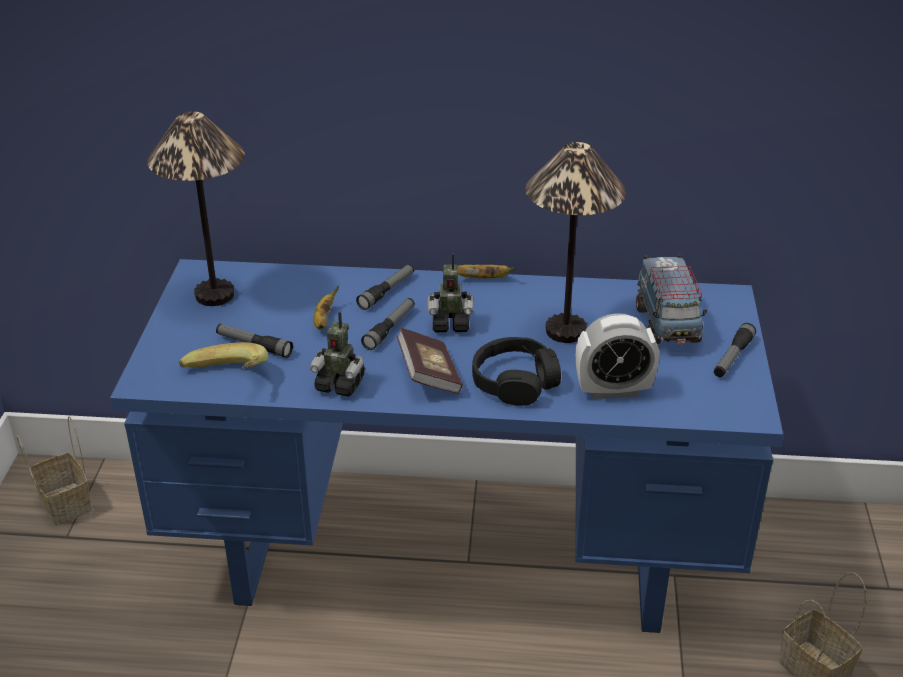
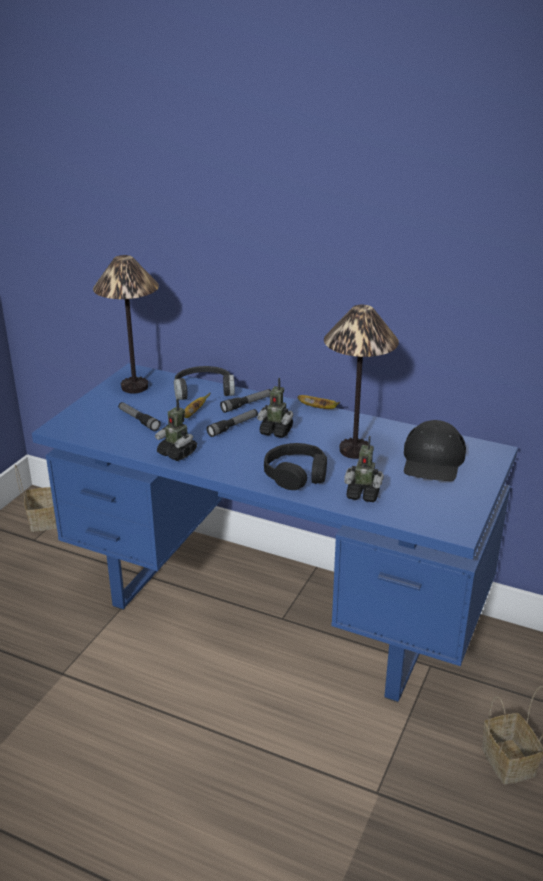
camera: 20 degrees right, 5 degrees down
(226, 381) = (107, 437): banana -> none
(313, 280) = (203, 389): none -> black headphones
(429, 375) = (239, 459): book -> none
(613, 390) = (363, 494): alarm clock -> toy robot
(667, 325) = (433, 461): toy truck -> black cap
(732, 357) = (469, 491): flashlight -> none

